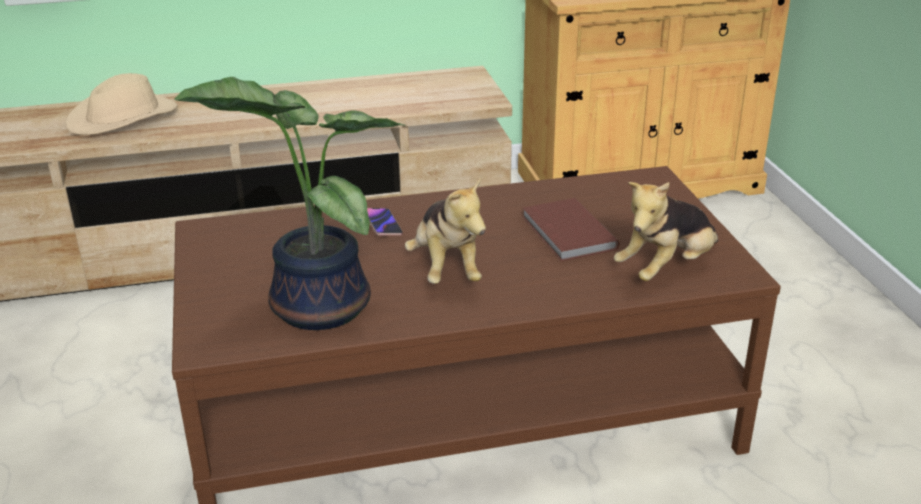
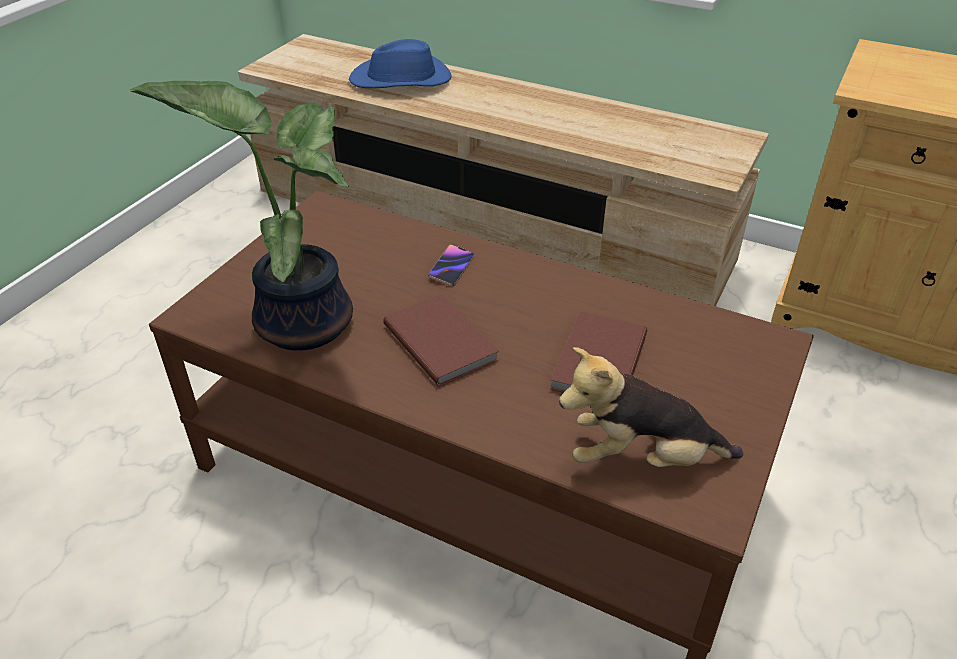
camera: 40 degrees right, 10 degrees up
(123, 118) = (401, 80): beige hat -> blue hat
(446, 269) = (441, 341): plush toy -> brown book

